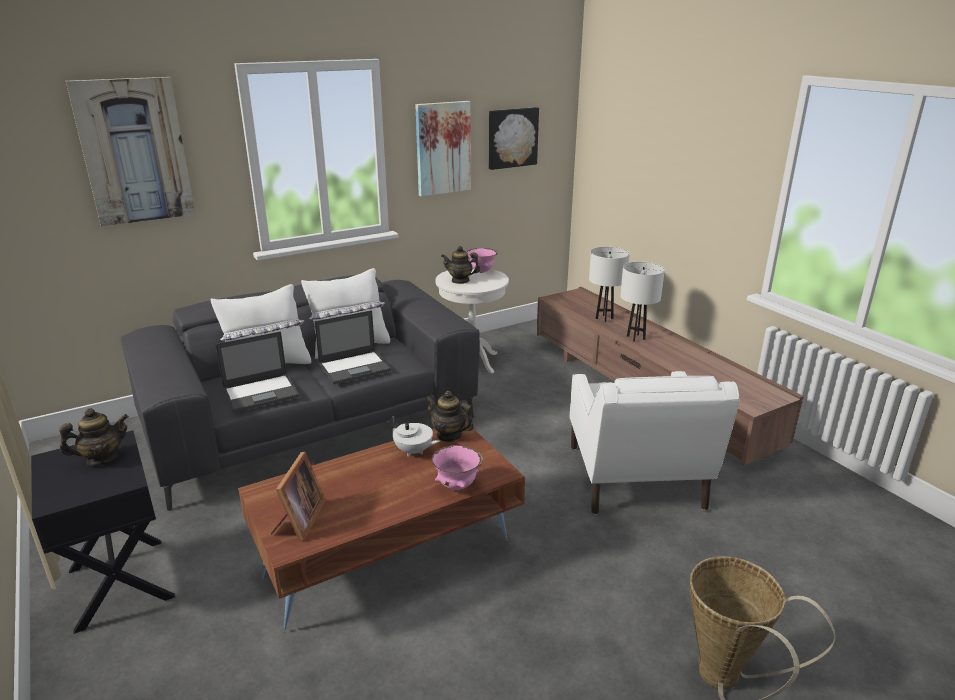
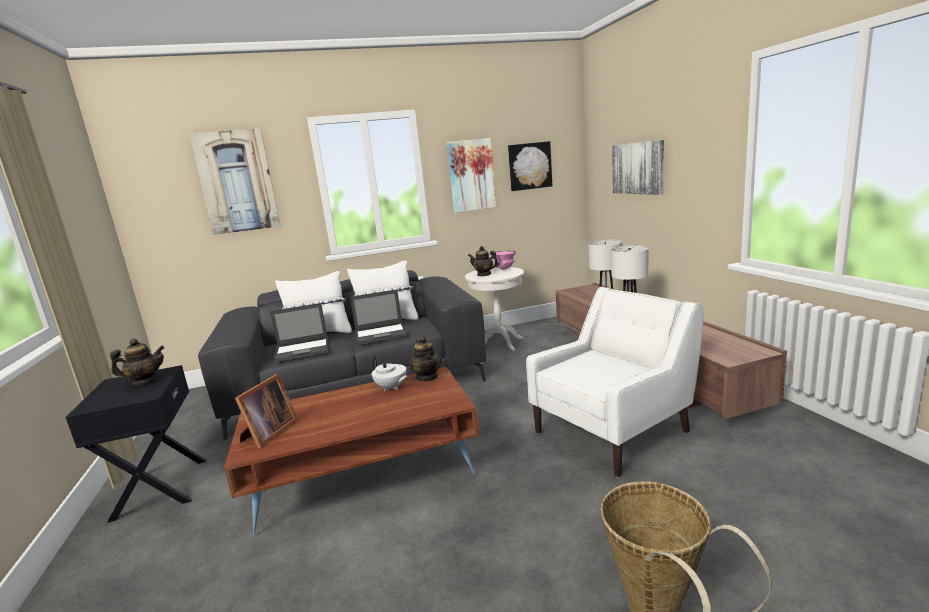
camera: 15 degrees right, 10 degrees down
(449, 435) = (427, 377): teapot -> teapot turned 150 degrees counterclockwise
(457, 486) = (412, 413): pink bowl -> none
(635, 480) = (614, 431): white armchair -> white armchair turned 135 degrees counterclockwise
(648, 162) = (638, 168): none -> picture

